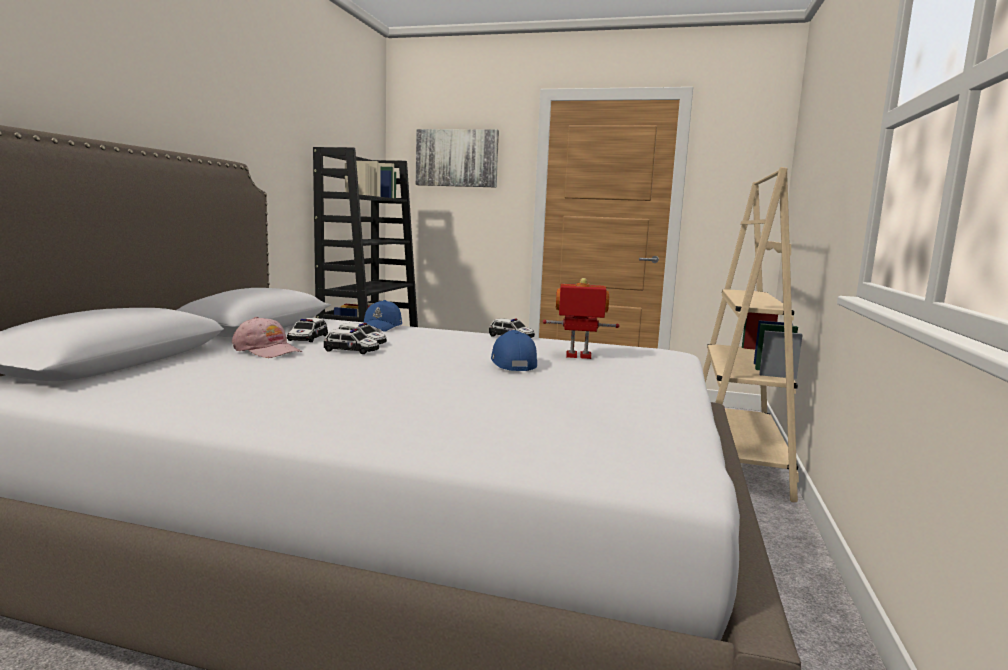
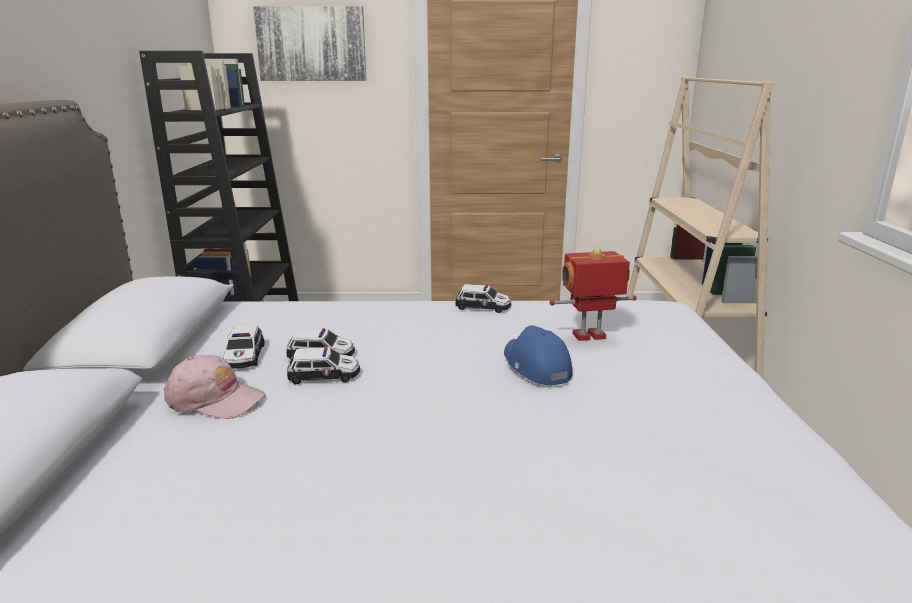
camera: 15 degrees left, 10 degrees up
(383, 327) = (317, 311): blue cap -> none

